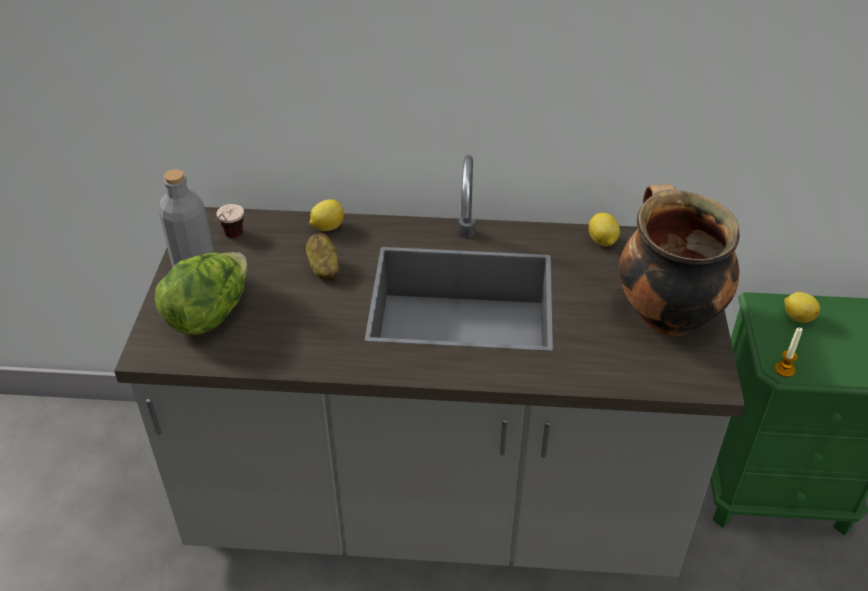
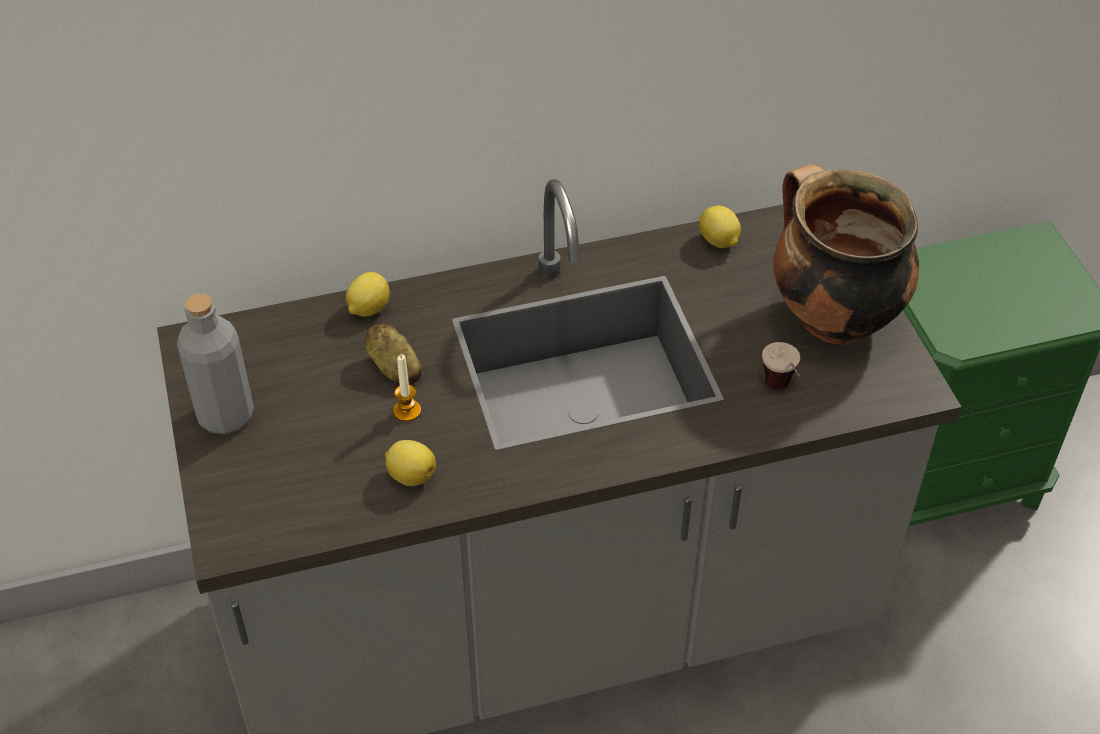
camera: 20 degrees left, 5 degrees up
(209, 314) = (279, 470): lettuce -> none
(230, 240) = (248, 360): cup -> cup (781, 392)
(784, 369) = (960, 342): candle -> candle (407, 411)
(797, 317) = (950, 272): lemon -> lemon (410, 475)

